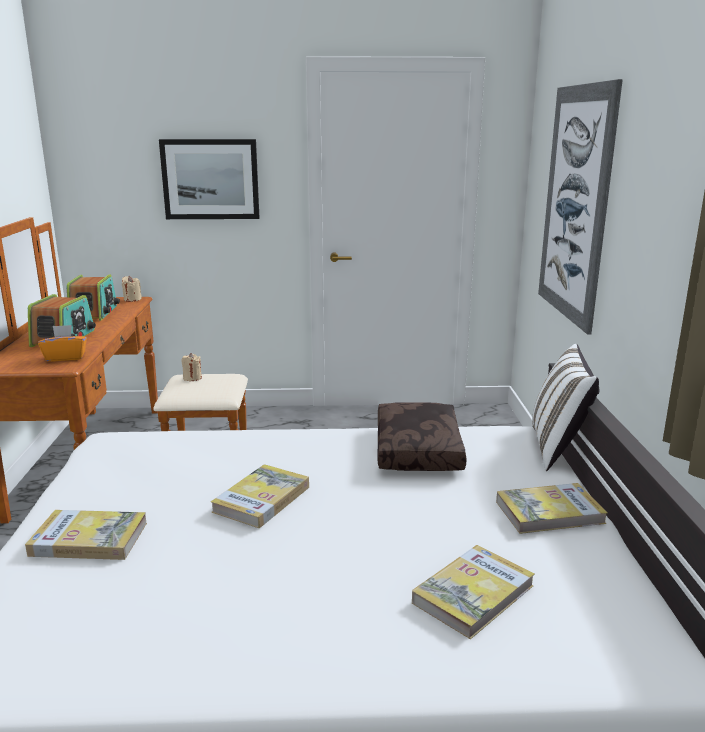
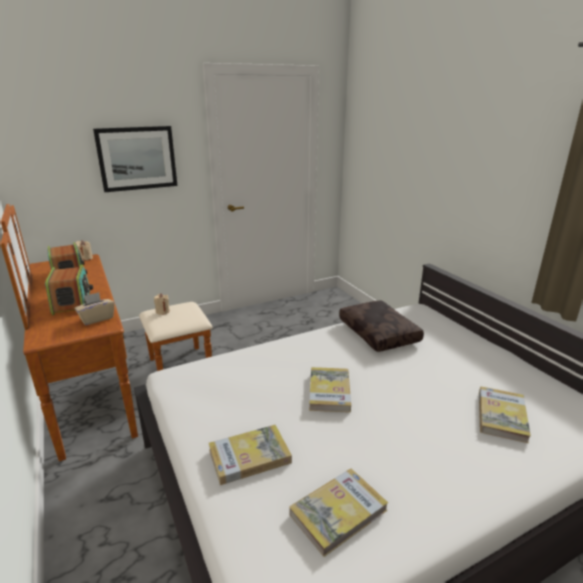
camera: 25 degrees left, 5 degrees up
(65, 357) = (97, 318): orange tissue box -> beige tissue box
(549, 512) = (483, 355): book -> book (338, 512)
(558, 448) = (446, 314): white pillow -> none
(575, 204) = (405, 164): picture -> none

